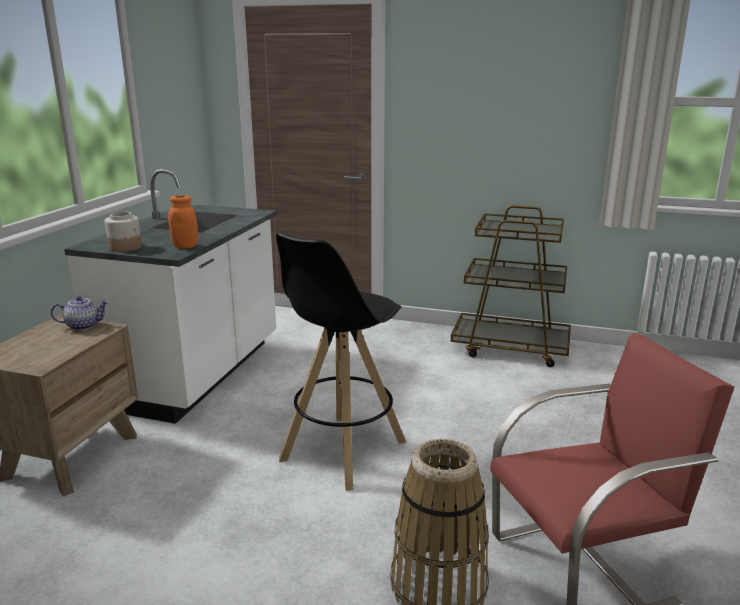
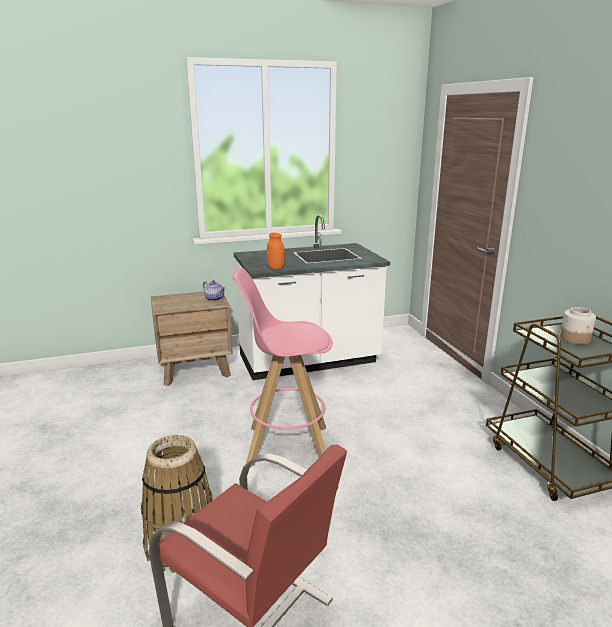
camera: 55 degrees right, 0 degrees up
(125, 247) = (254, 259): jar -> jar (575, 338)
(342, 451) = (286, 445): black stool -> pink stool

